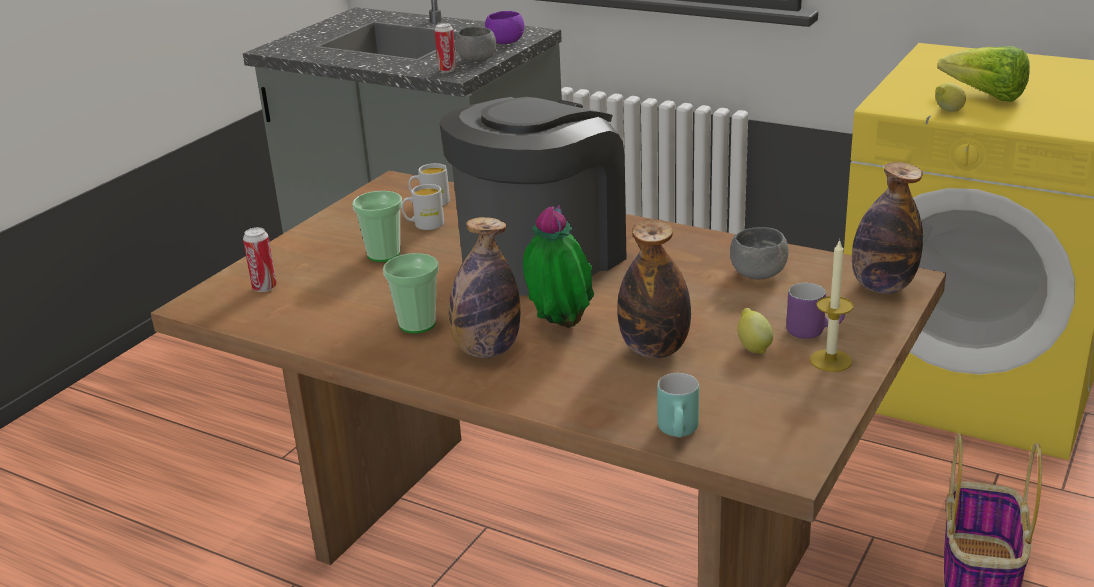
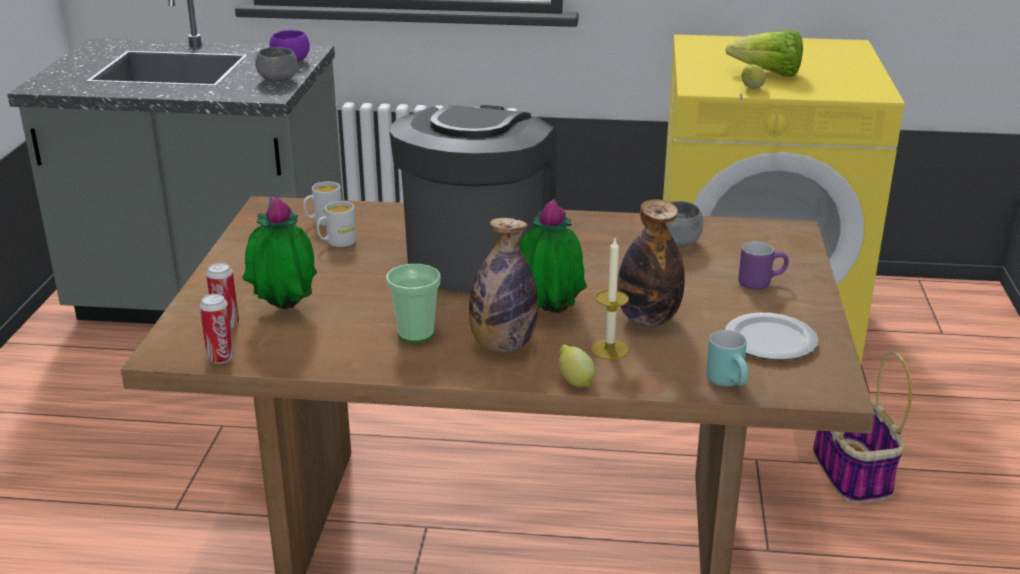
camera: 25 degrees left, 0 degrees up
(322, 284) = (284, 312): none -> potted plant
(383, 254) = (322, 275): cup -> none
(447, 70) = (257, 92): can -> can (220, 358)
(753, 347) = (725, 303): lemon -> lemon (574, 382)
(768, 396) = (772, 340): none -> plate
(830, 360) = (793, 303): candle -> candle (609, 349)
(882, 287) = (781, 239): bottle -> none

